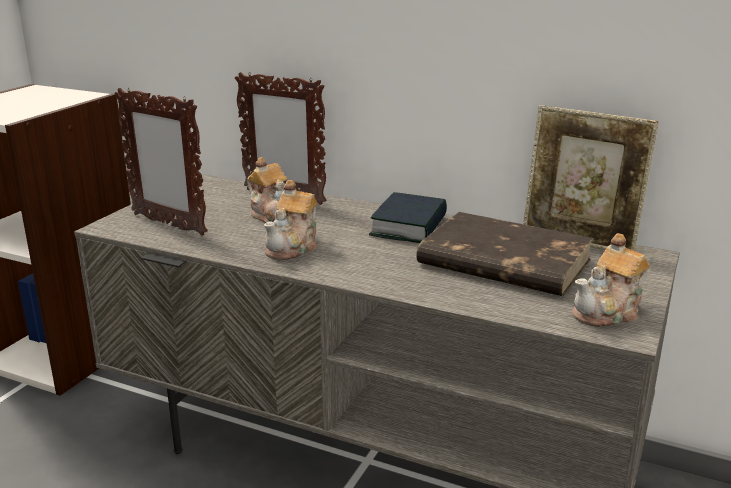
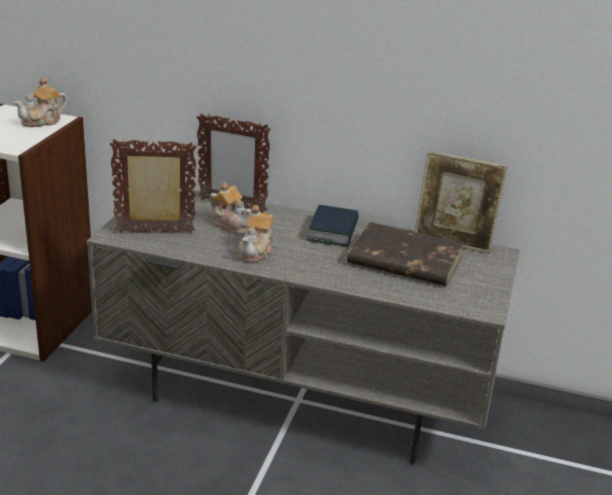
camera: 10 degrees left, 5 degrees up
(168, 224) = (155, 233): picture frame -> picture frame turned 150 degrees clockwise
(608, 312) = (476, 297): teapot -> teapot (43, 121)

